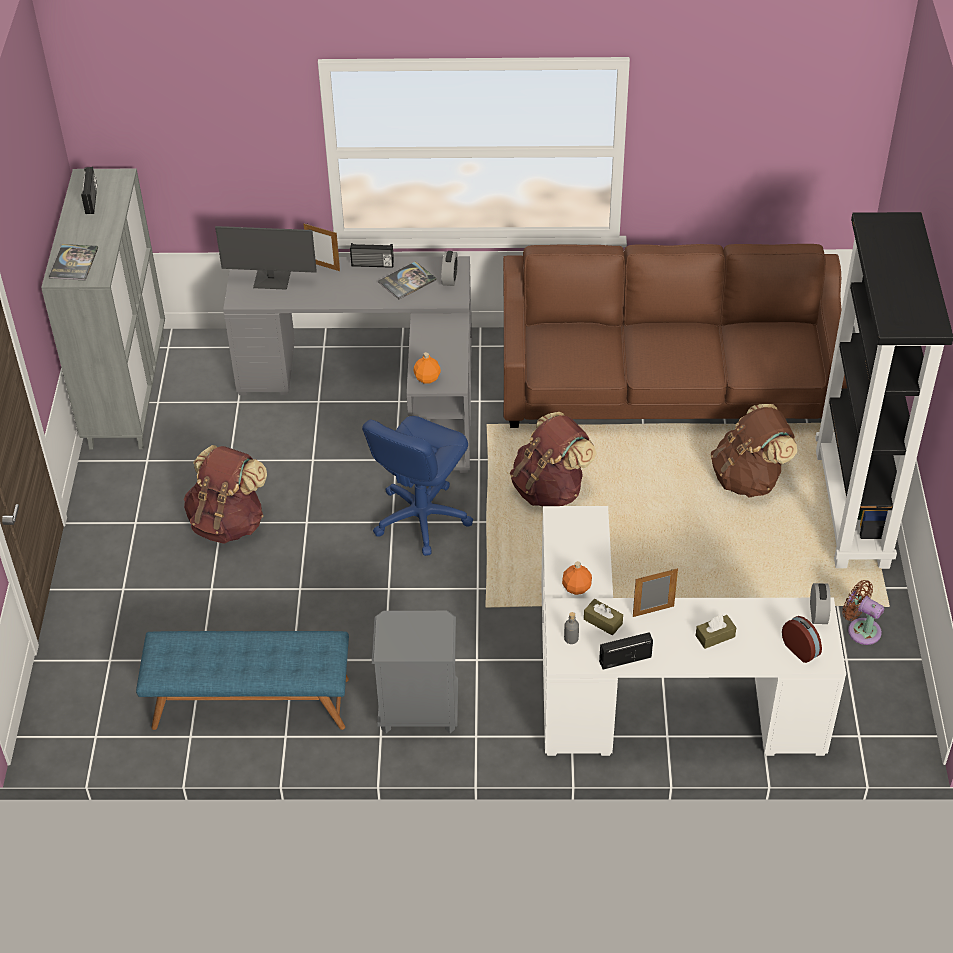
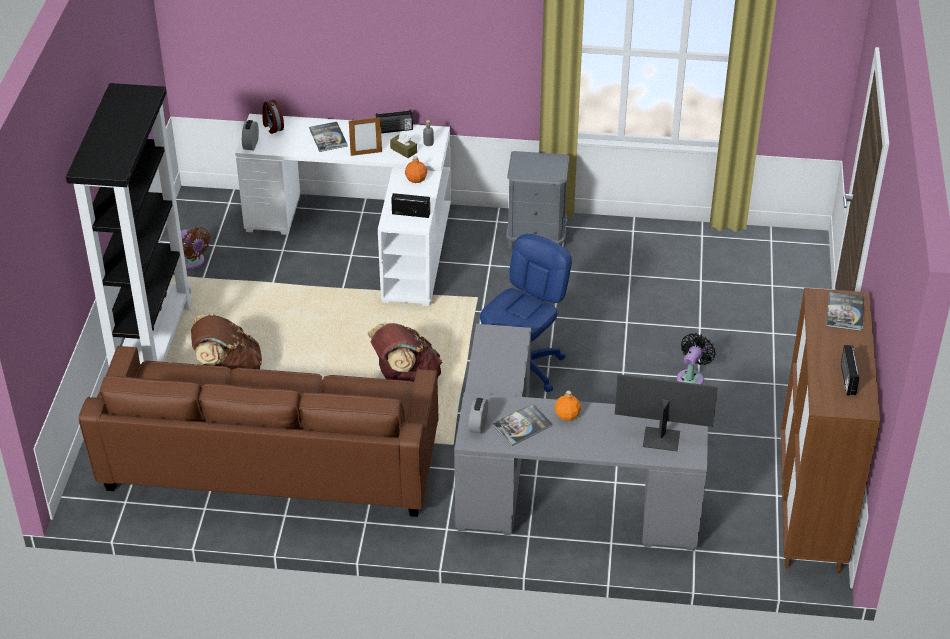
camera: 175 degrees left, 5 degrees down
(127, 391) = (810, 509): grey cabinet -> brown cabinet
(228, 522) = (691, 377): brown backpack -> black fan
(250, 704) = (660, 251): blue bench -> none
(323, 266) = (608, 450): picture frame -> none
(372, 264) = (556, 447): radio -> radio (411, 213)
(427, 378) = (511, 339): orange bottle -> orange bottle (567, 415)
(715, 636) = (328, 137): brown tissue box -> book

